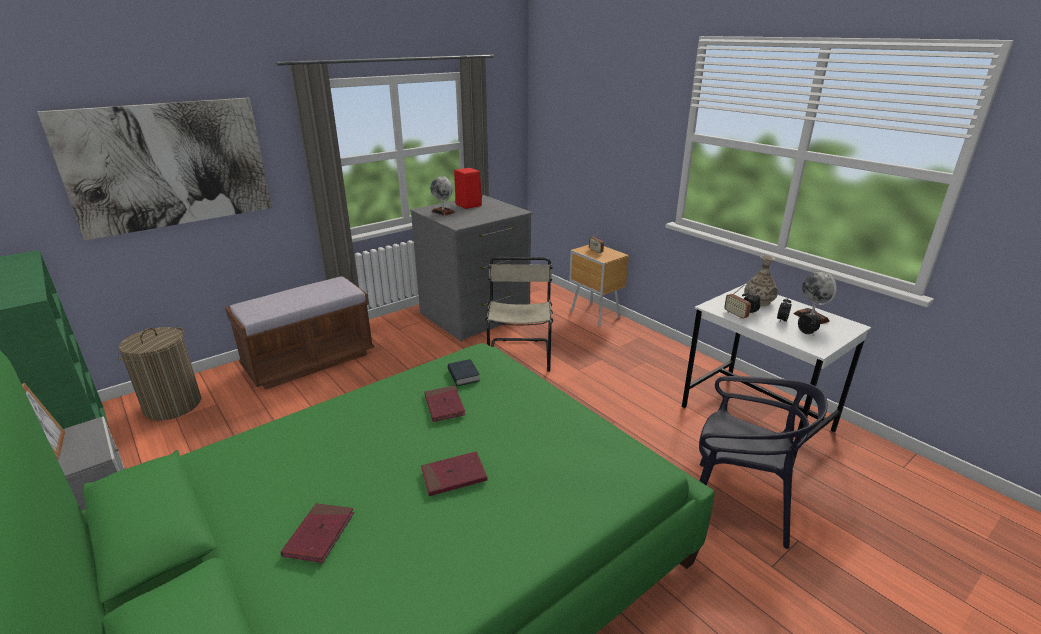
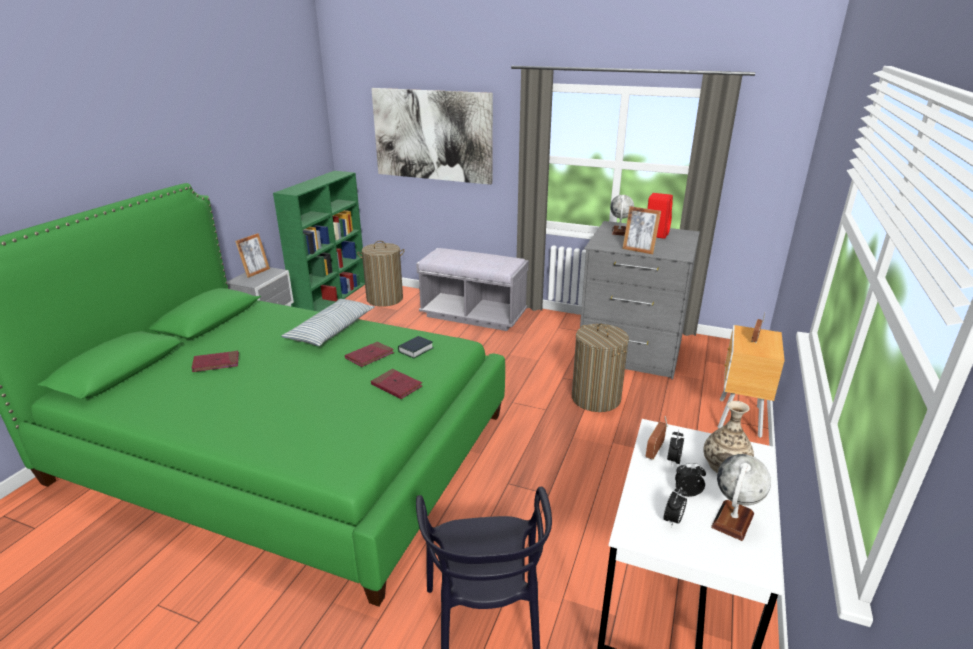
camera: 60 degrees right, 0 degrees up
(309, 361) = (473, 315): brown bench -> grey bench
(350, 417) = (331, 330): none -> pillow
(454, 476) = (287, 386): red book -> red book (396, 386)
(490, 218) = (638, 250): none -> picture frame
(519, 354) = (596, 398): beige chair -> laundry basket

